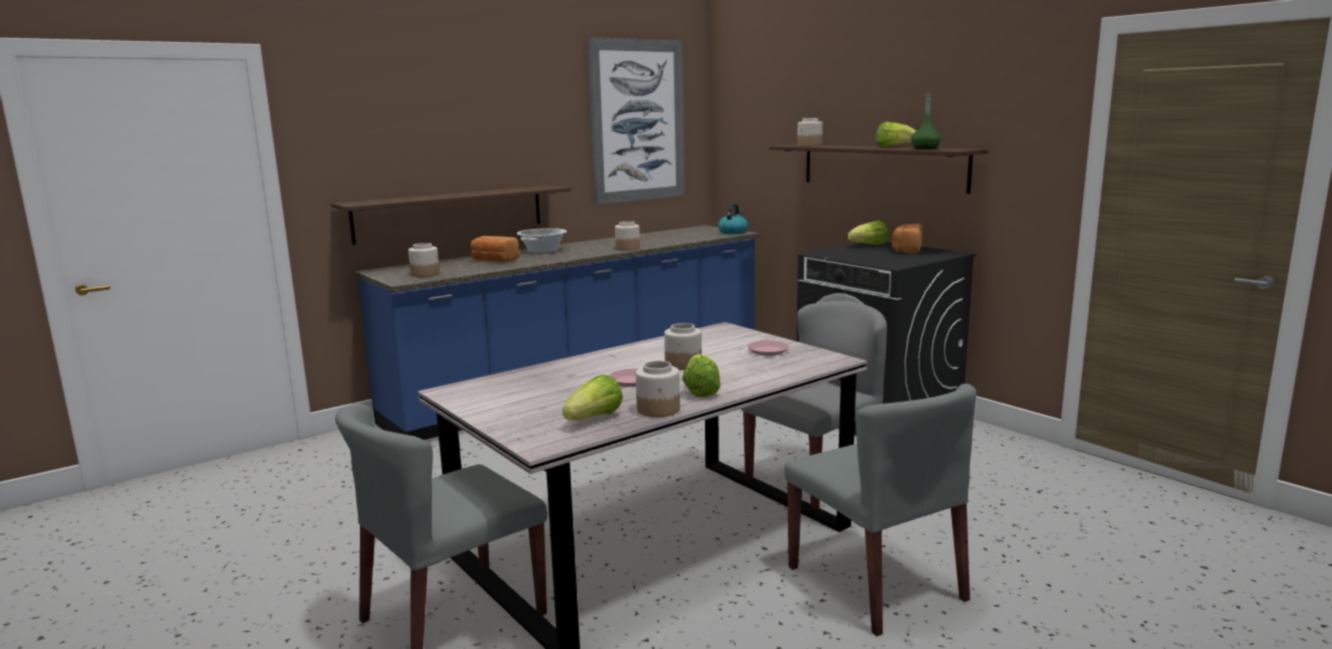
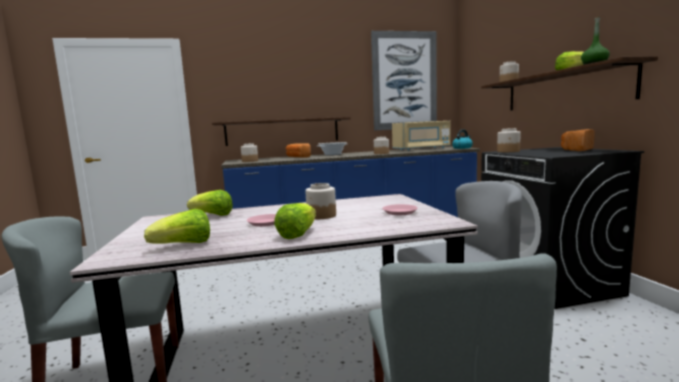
camera: 25 degrees right, 5 degrees down
(658, 410) = (239, 244): jar -> jar (508, 151)
(672, 234) = (422, 149): none -> beige microwave
(869, 245) = (547, 148): lettuce -> lettuce (213, 215)

